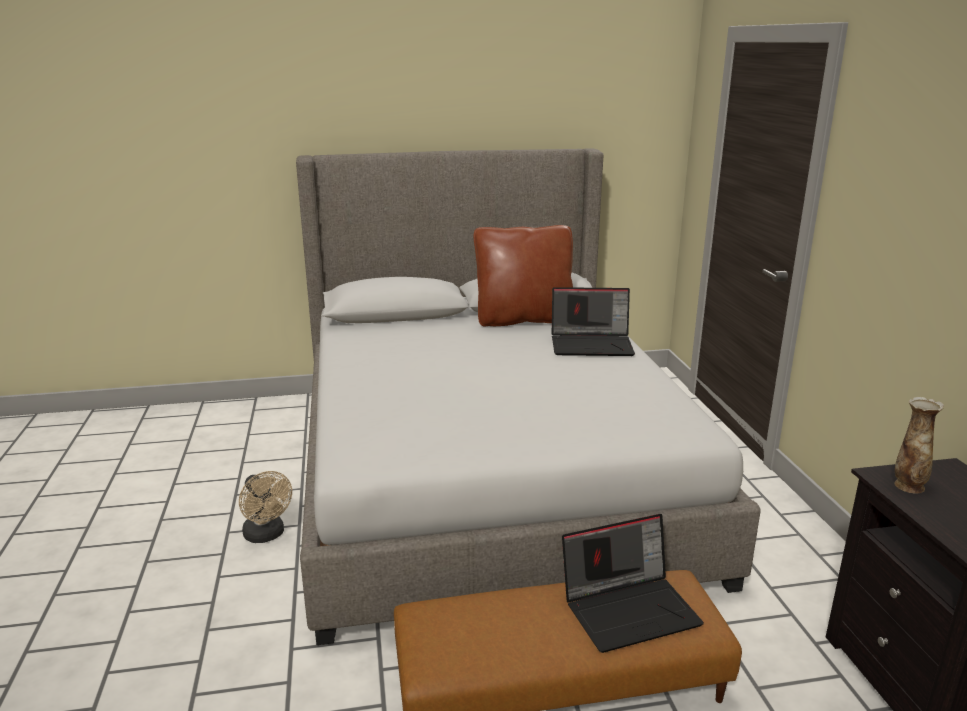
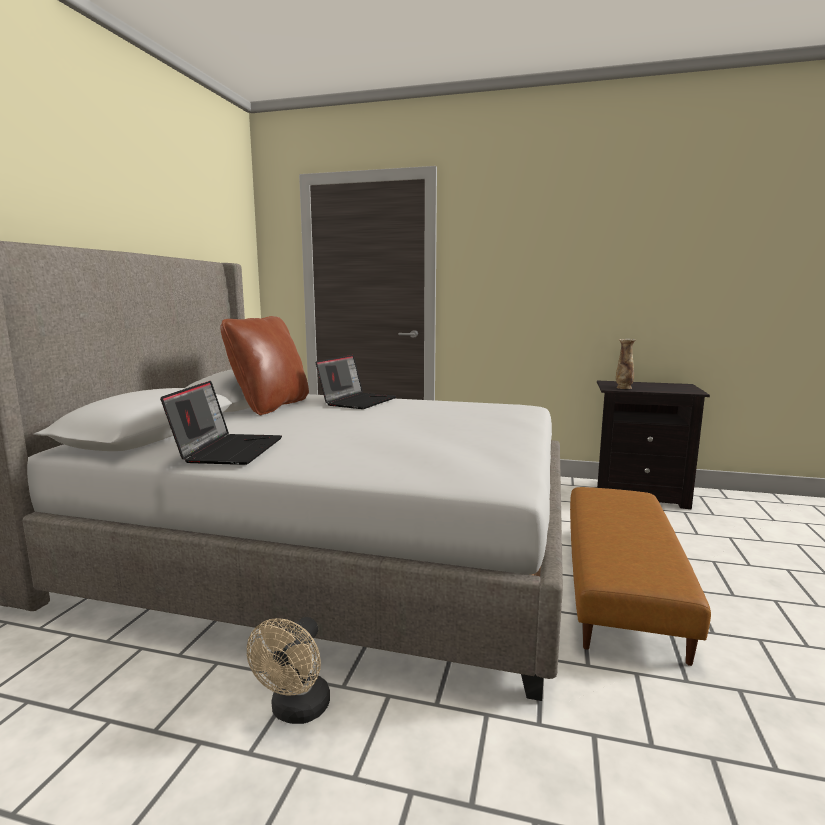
camera: 65 degrees left, 10 degrees down
(267, 535) = (296, 711): beige fan -> beige fan turned 120 degrees clockwise
(630, 608) = (617, 507): laptop -> laptop (228, 450)

